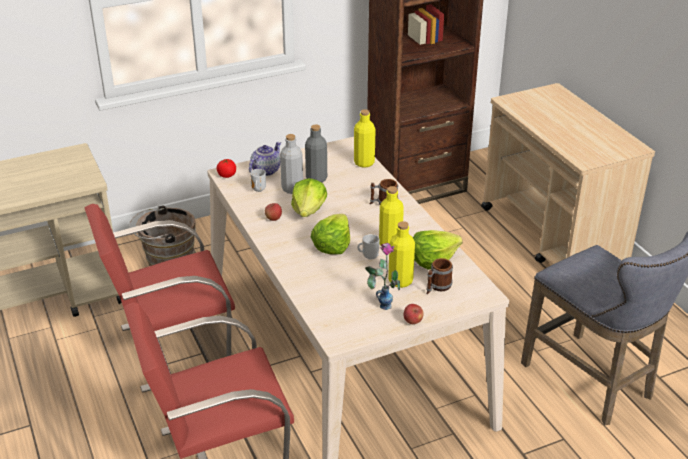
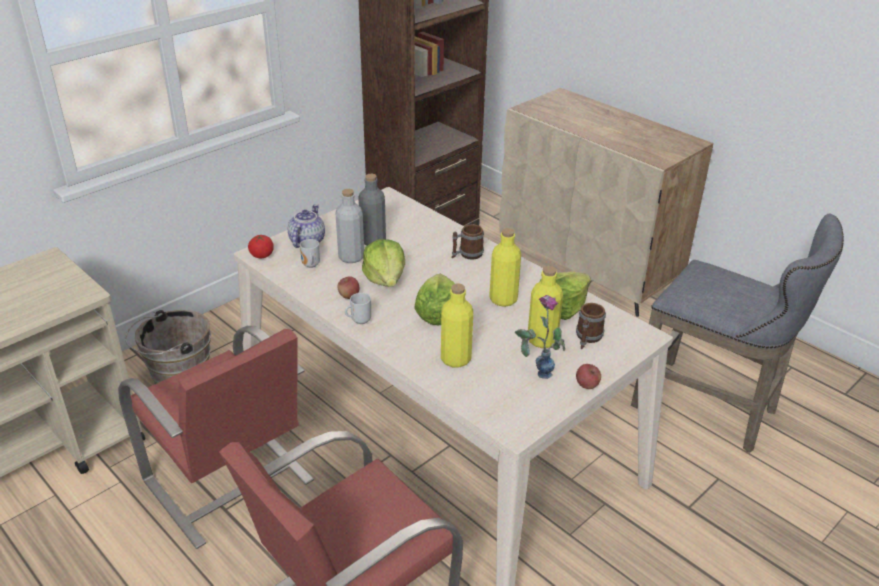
camera: 20 degrees left, 0 degrees up
(172, 347) = (229, 483): red chair -> red chair turned 90 degrees counterclockwise
(364, 163) = (417, 213): yellow bottle -> yellow bottle (455, 359)
(369, 256) = (488, 318): mug -> mug (359, 320)
(553, 238) = (589, 266): beige cart -> beige cabinet

